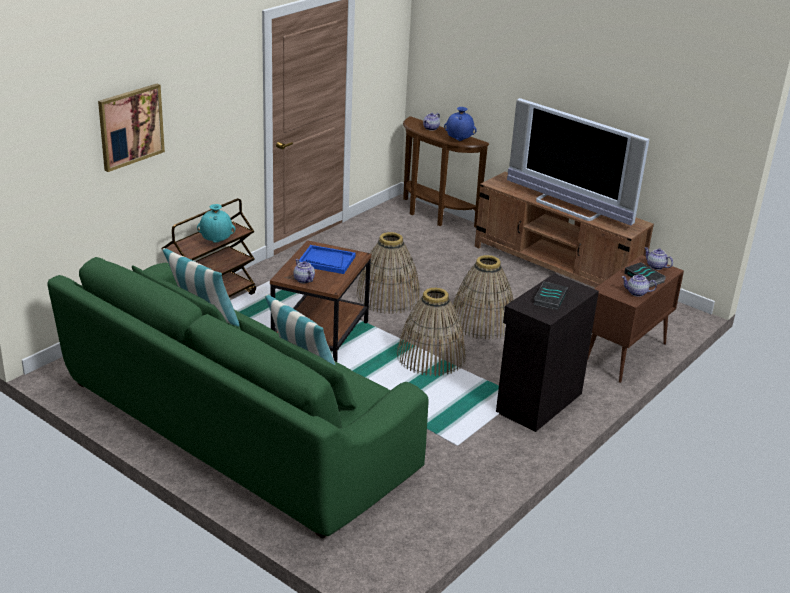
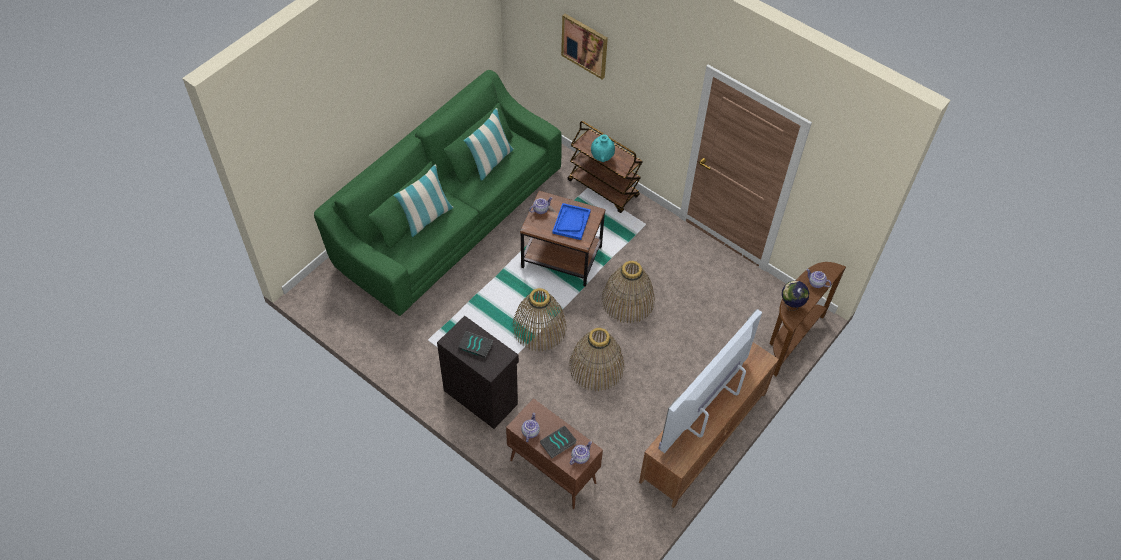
camera: 90 degrees right, 25 degrees up
(459, 140) = (791, 305): blue vase -> globe

